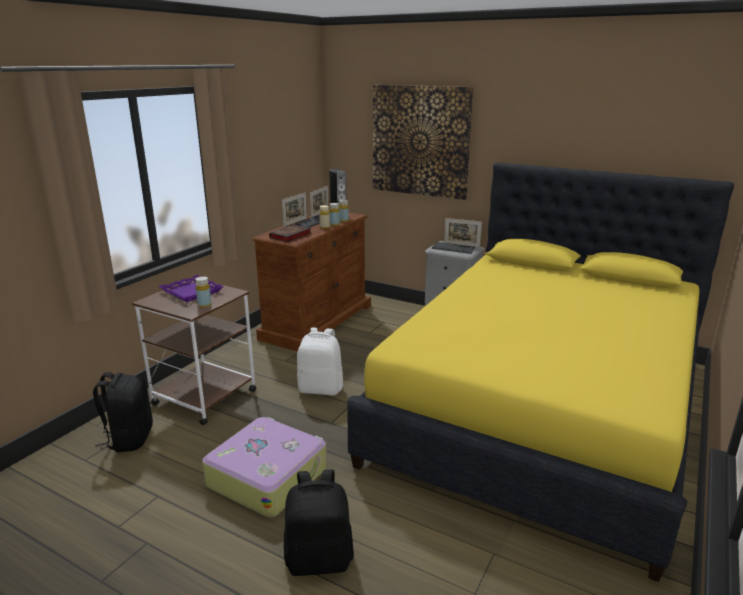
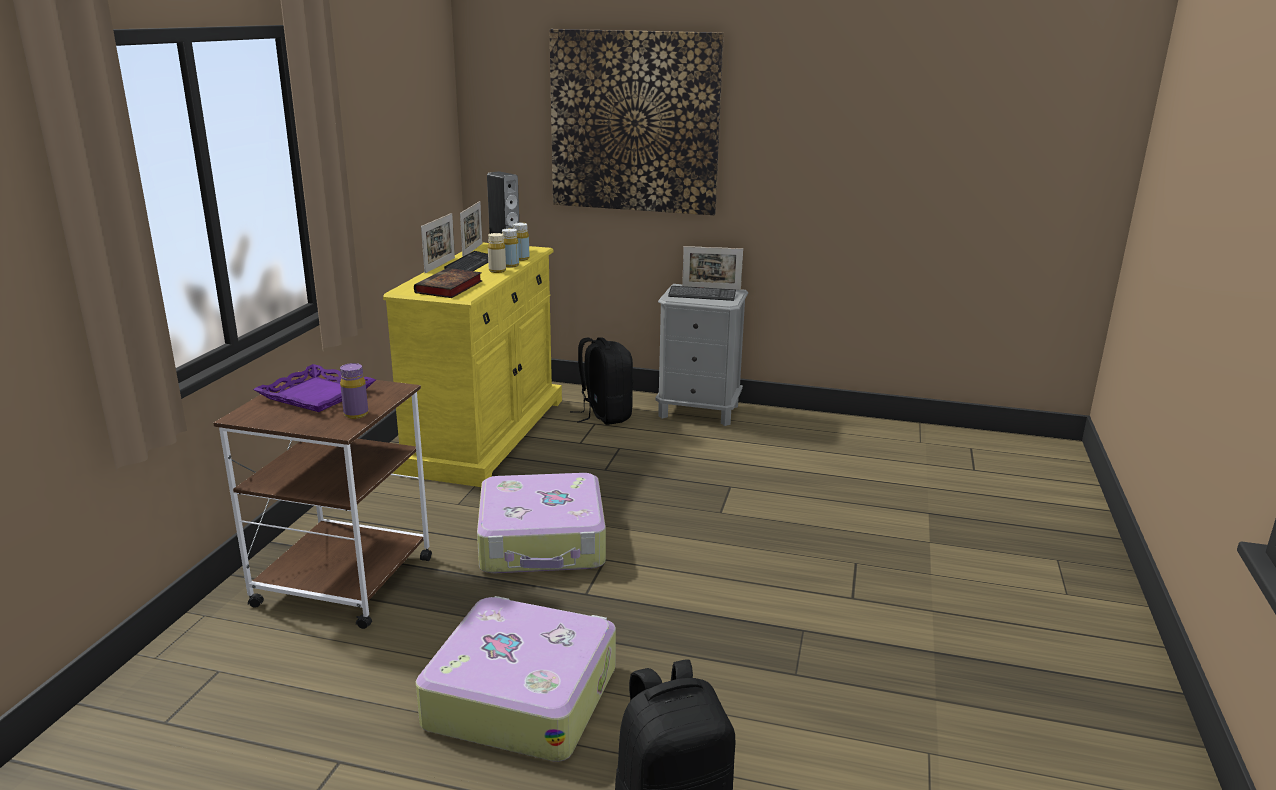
camera: 15 degrees left, 0 degrees up
(129, 438) = (236, 671): black backpack -> black backpack (604, 415)
(204, 305) = (356, 414): yellow bottle -> purple bottle
(317, 321) = (483, 433): brown dresser -> yellow dresser
(321, 389) = (543, 542): white backpack -> suitcase
(544, 407) = (898, 527): yellow bed -> none

